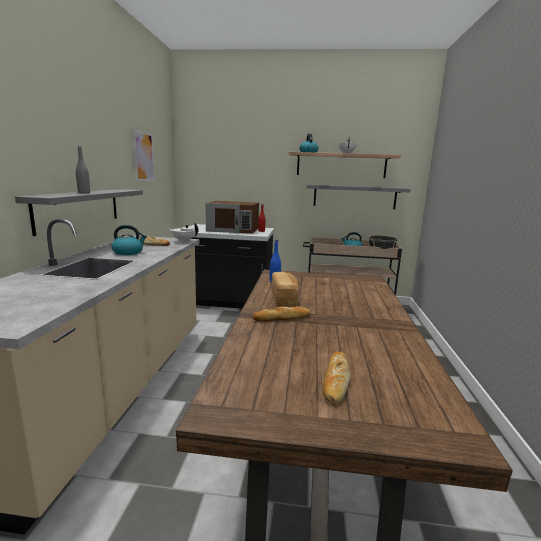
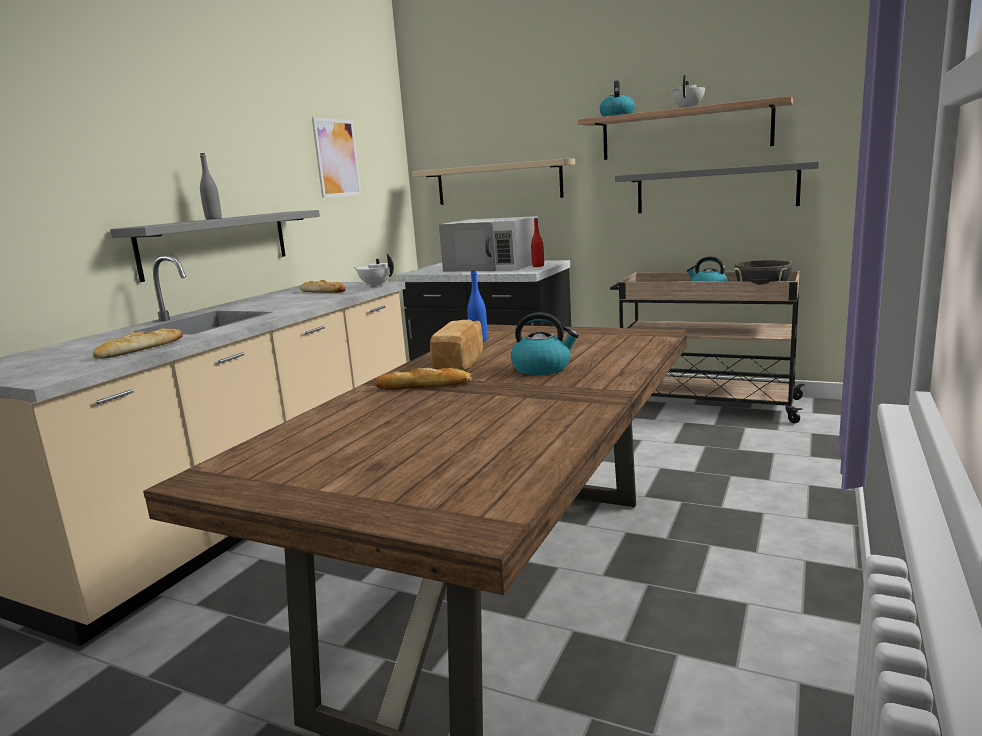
camera: 20 degrees right, 0 degrees up
(128, 252) = (276, 303): kettle -> kettle (542, 368)
(233, 181) = (498, 183): none -> beige shelf
(233, 229) = (493, 266): brown microwave -> white microwave
(336, 380) = (397, 455): bread -> bread (140, 349)

